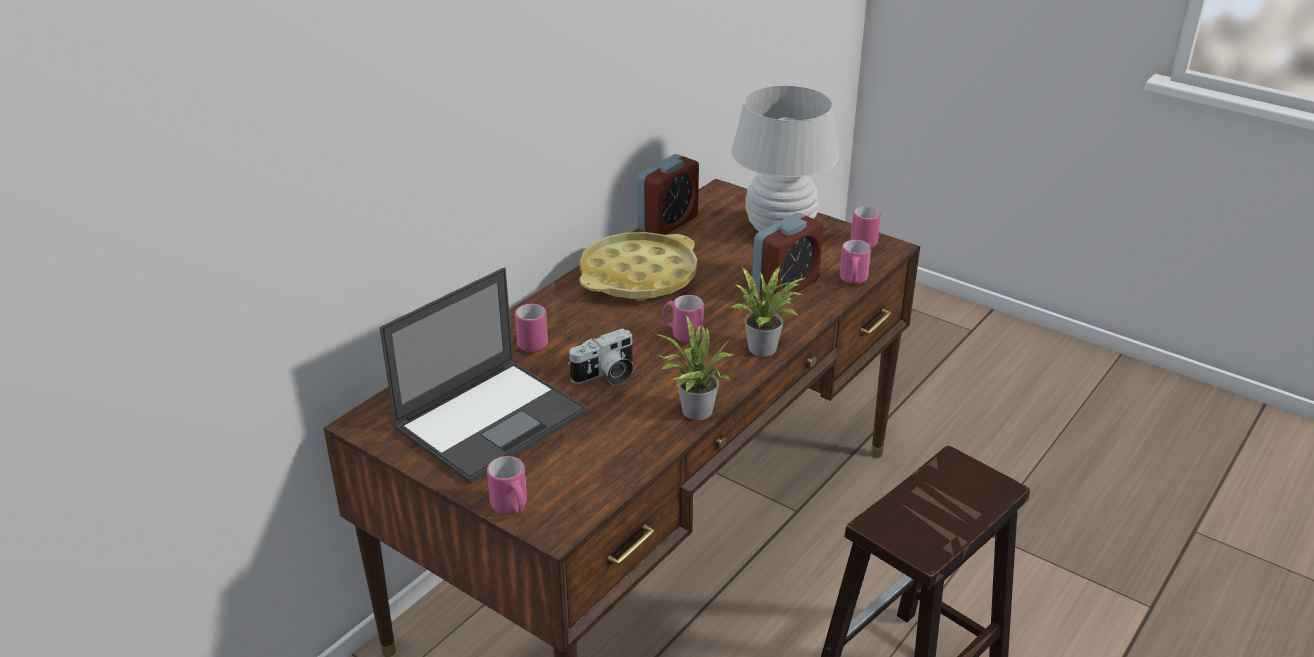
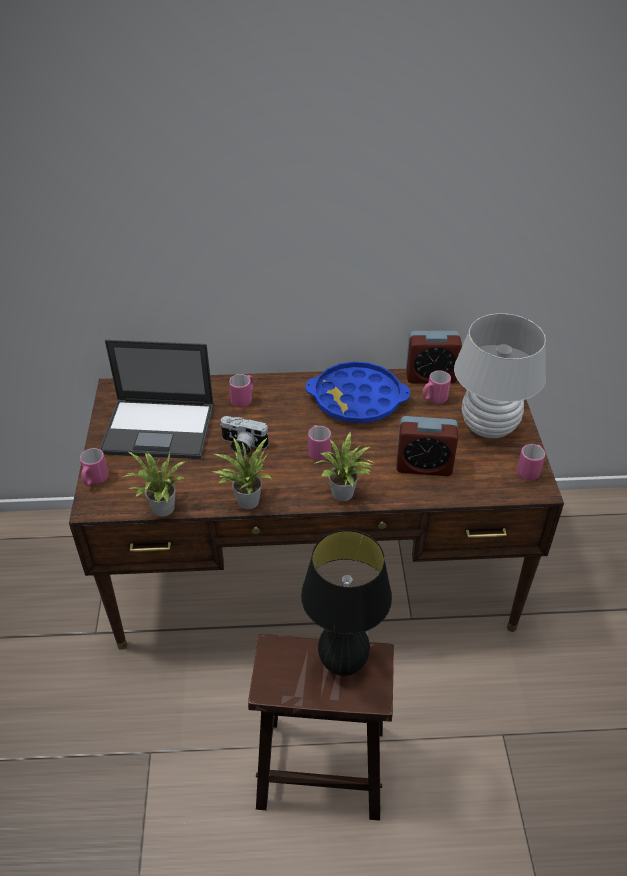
camera: 50 degrees right, 10 degrees up
(633, 477) = (161, 510): none -> potted plant
(638, 276) = (357, 399): yellow tray -> blue tray
(853, 281) = (472, 493): pink mug -> pink mug (433, 399)
(942, 488) = (342, 664): none -> black table lamp

